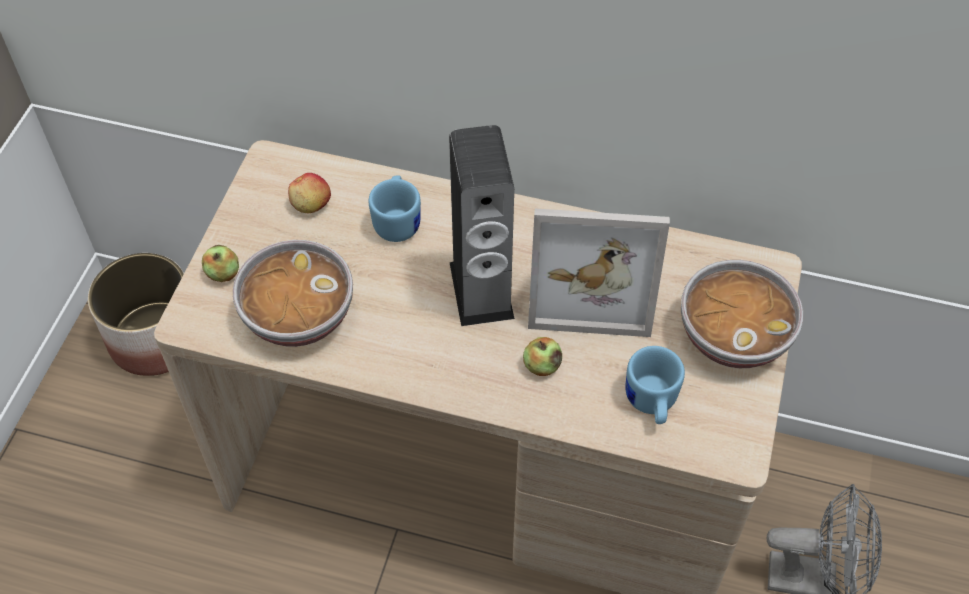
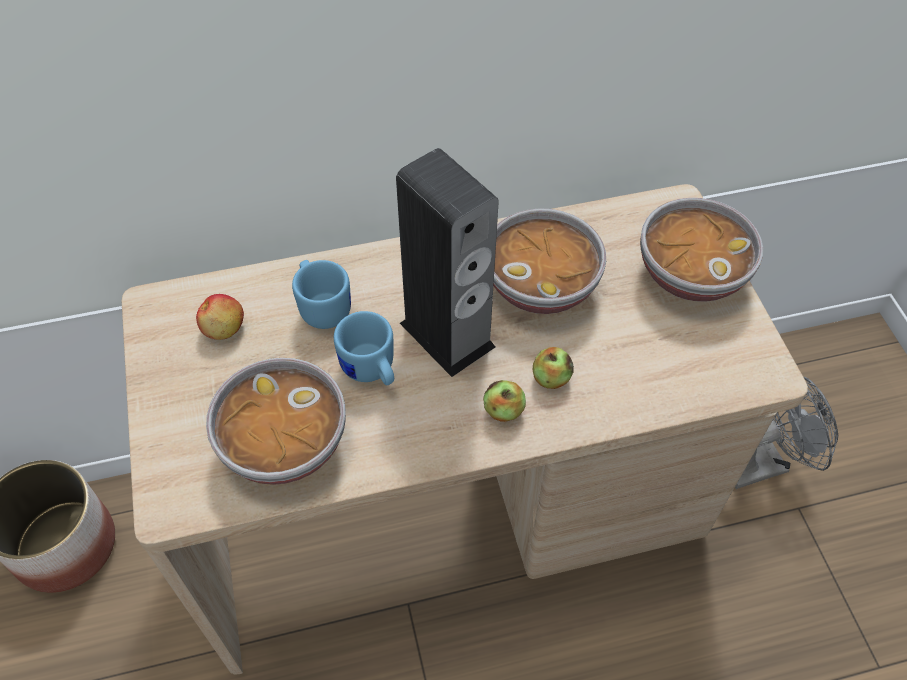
camera: 30 degrees left, 0 degrees up
(223, 273) = (175, 438): apple -> apple (503, 411)
(591, 285) = (541, 285): picture frame -> bowl
(651, 404) = (668, 366): blue mug -> blue mug (371, 371)

